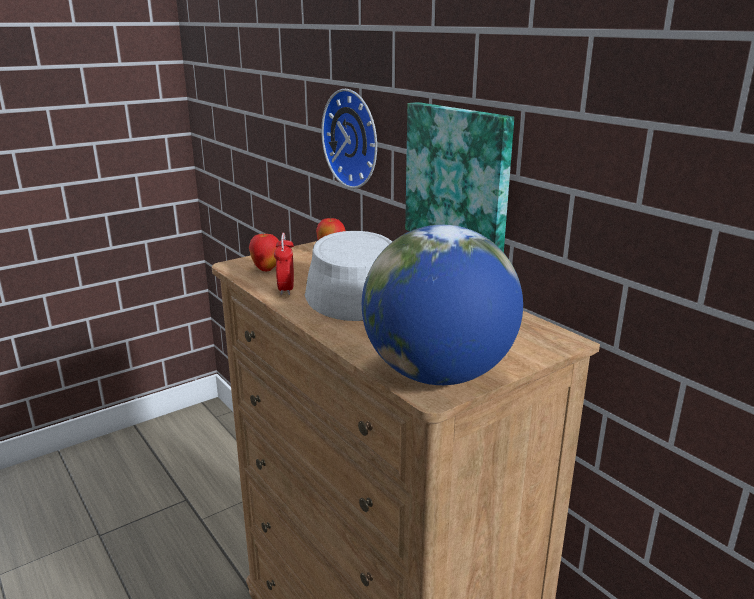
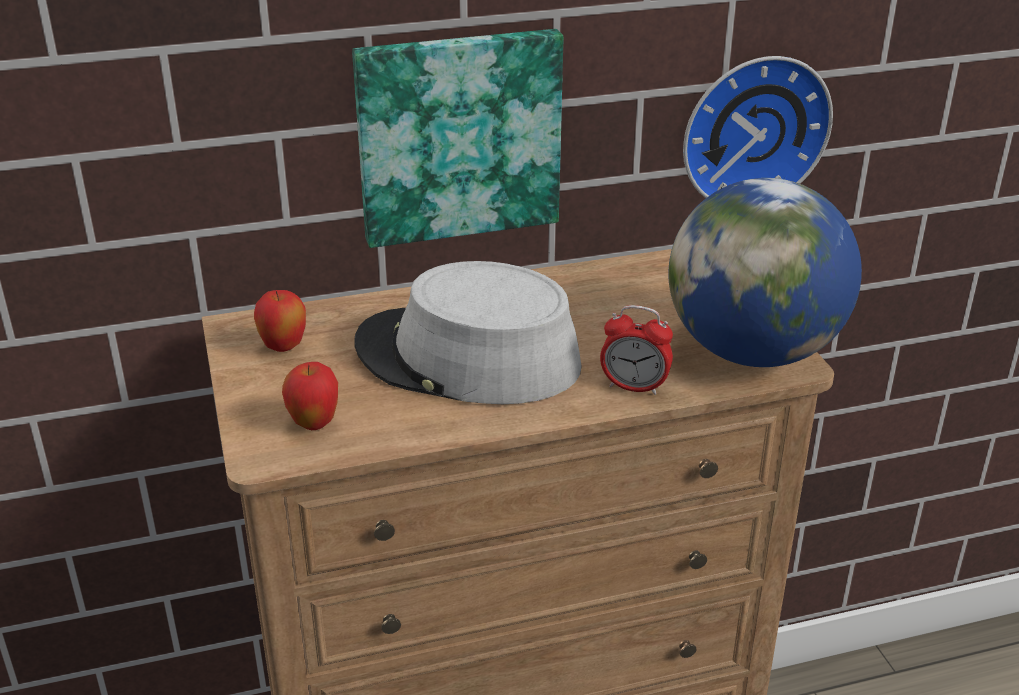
camera: 70 degrees left, 10 degrees up
(286, 289) = (423, 417): alarm clock -> alarm clock (634, 387)
(355, 138) = (174, 147): wall clock -> wall clock (752, 129)

